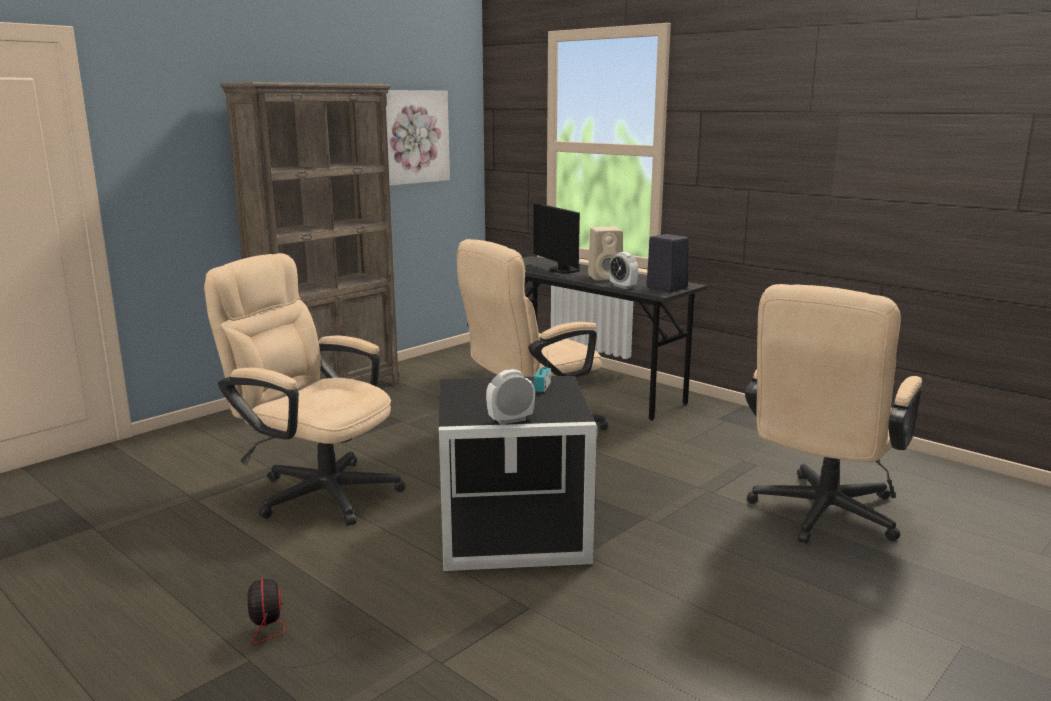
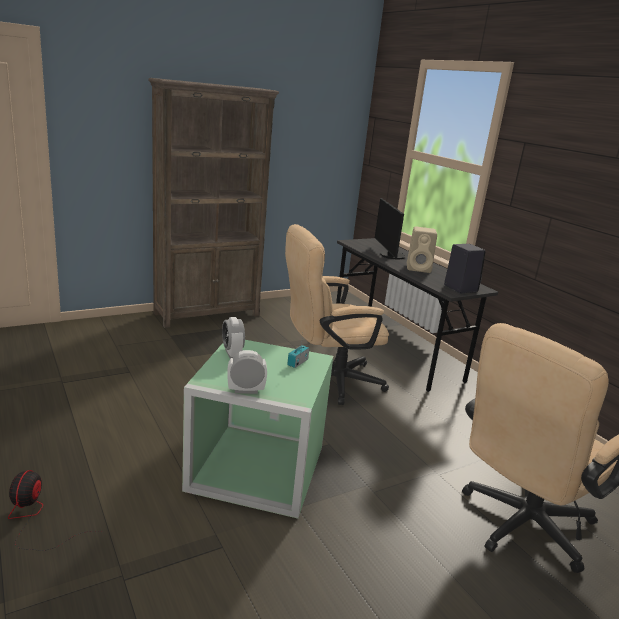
camera: 15 degrees right, 5 degrees up
(316, 490) = (143, 394): beige office chair -> none
(411, 137) = (302, 133): picture -> none
(511, 531) = (254, 468): black storage box -> green storage box
(623, 287) = (425, 280): alarm clock -> alarm clock (232, 353)

